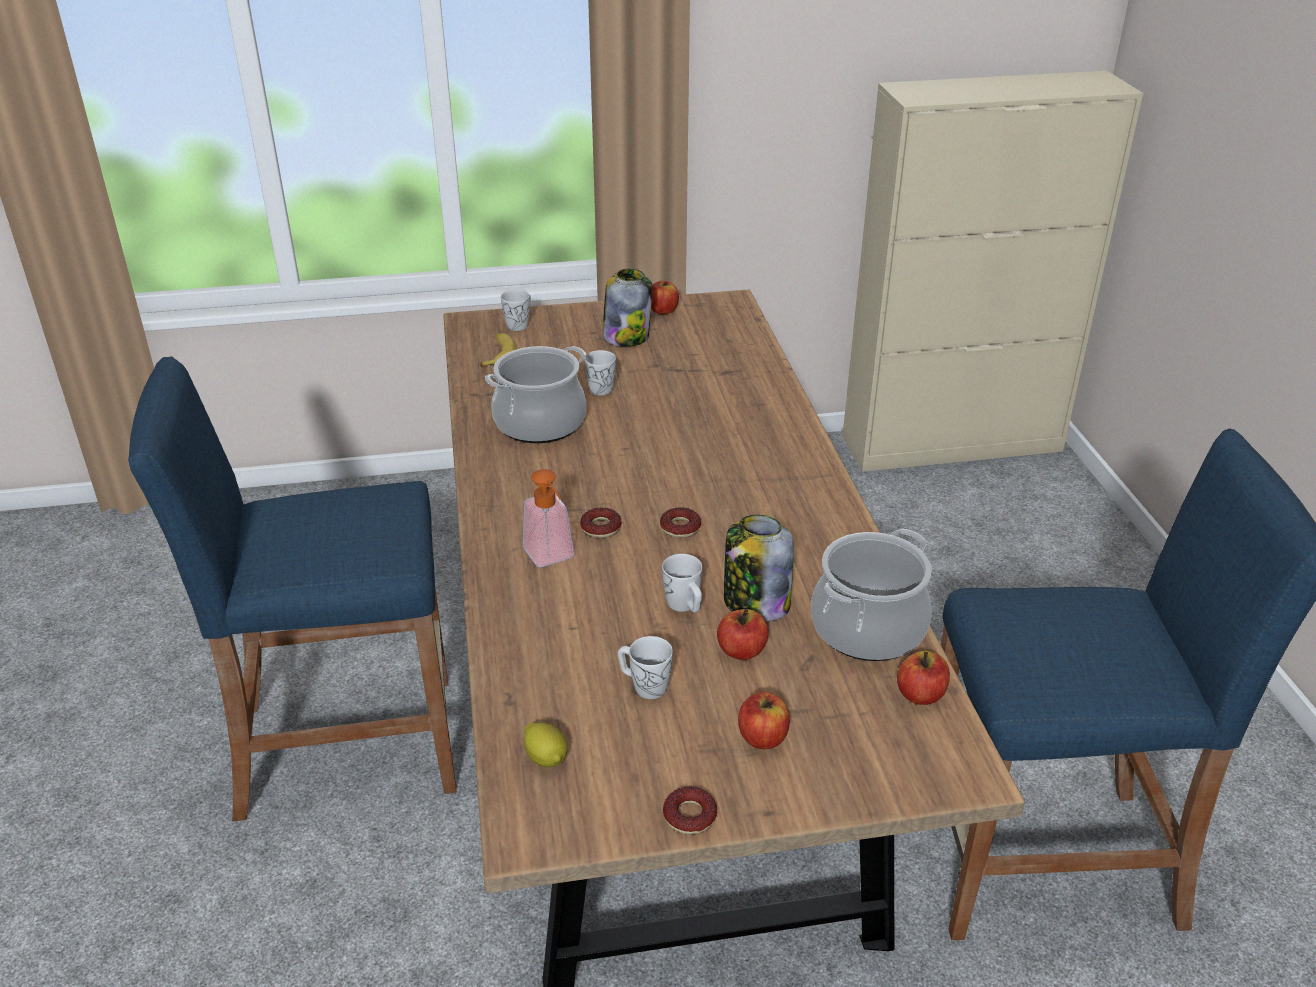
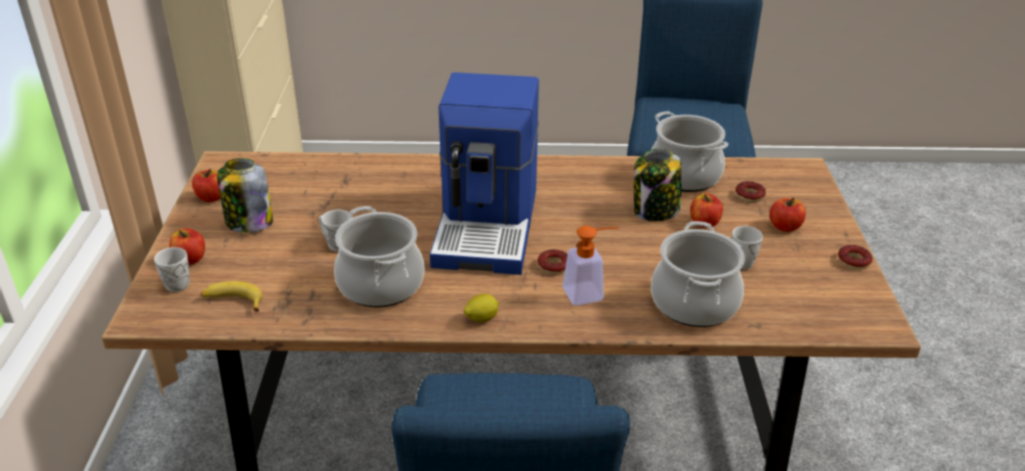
camera: 80 degrees left, 0 degrees up
(546, 758) = (812, 312): lemon -> lemon (481, 319)
(548, 643) = (694, 303): none -> cooking pot
(669, 474) = (488, 226): none -> coffee machine
(680, 527) = (562, 229): donut -> donut (749, 195)
(685, 606) = (656, 239): white mug -> none
(920, 694) = (744, 170): apple -> apple (190, 259)

